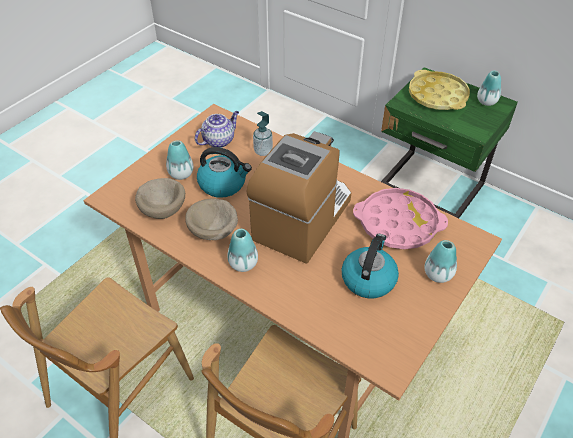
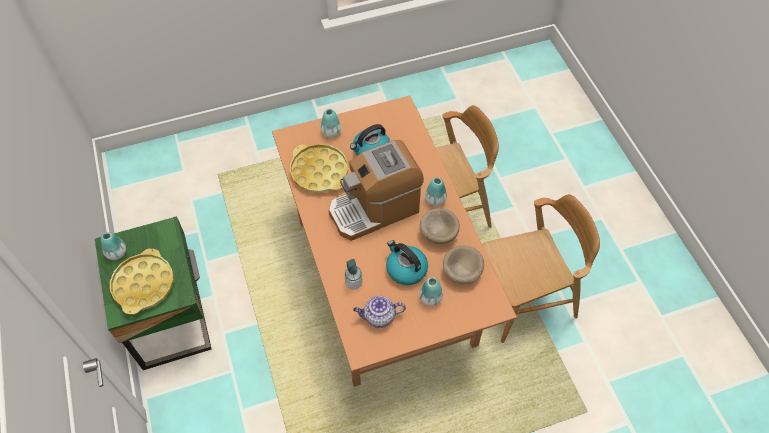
camera: 145 degrees left, 10 degrees up
(398, 223) = (319, 172): pink tray -> yellow tray

